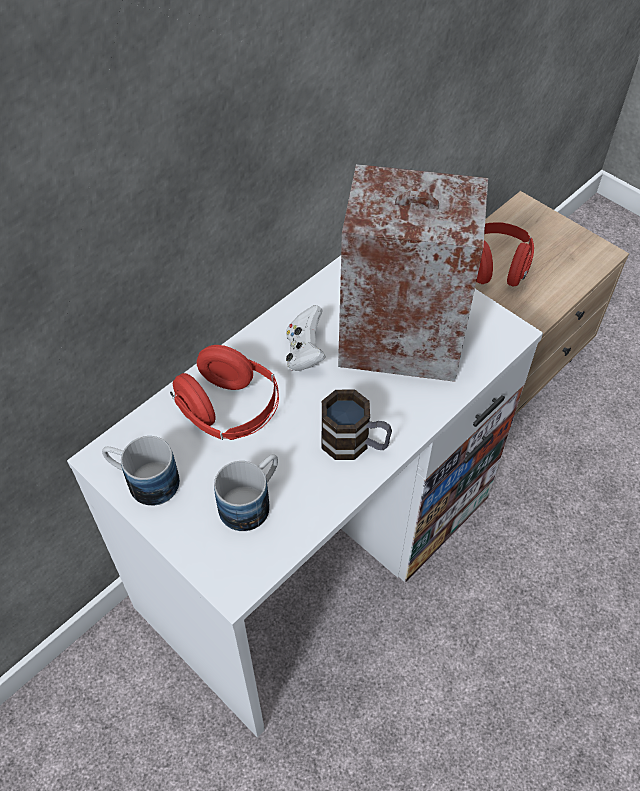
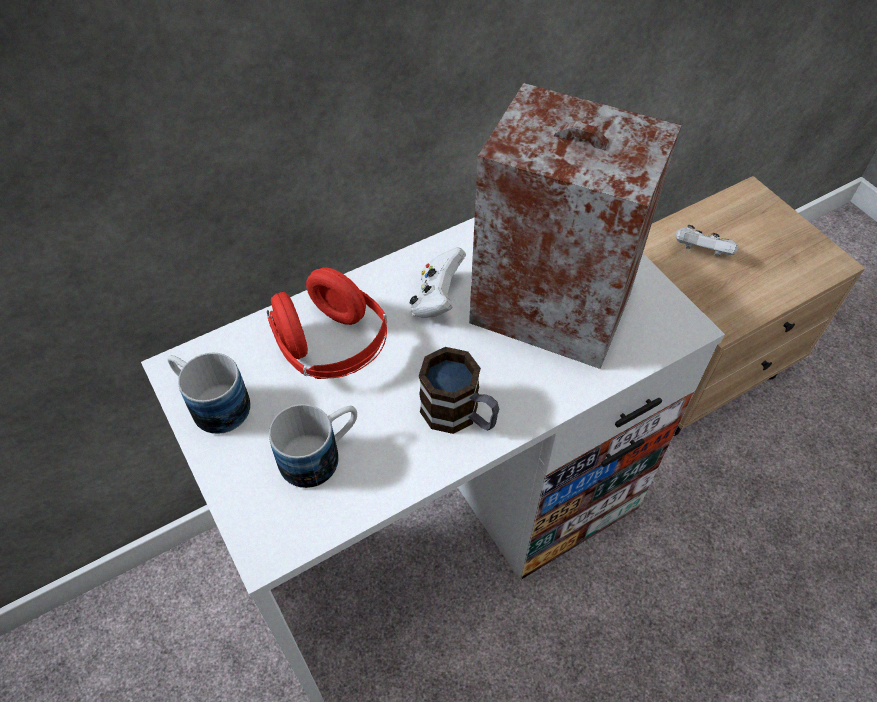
camera: 15 degrees right, 0 degrees up
(496, 267) = (701, 253): red headphones -> white game controller

